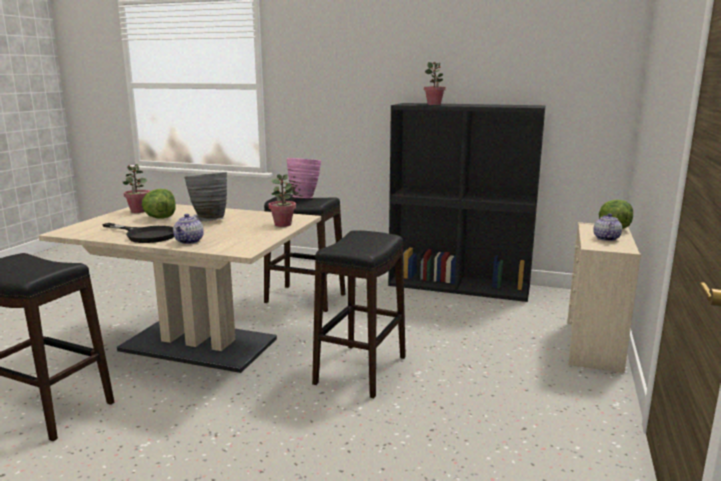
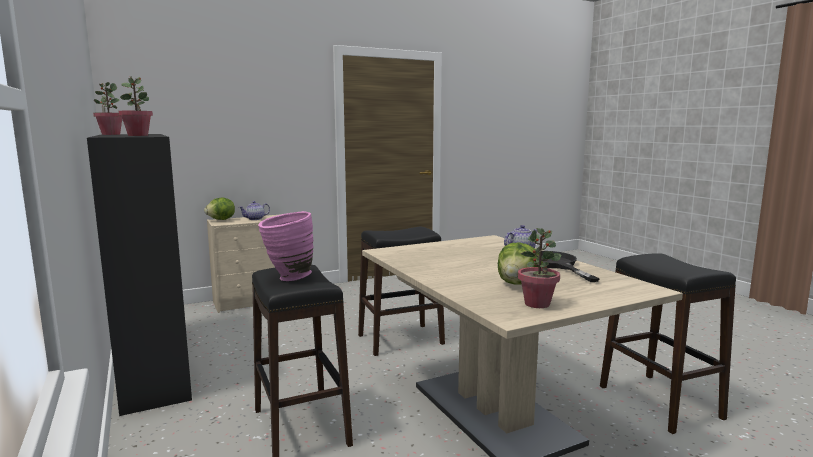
camera: 135 degrees left, 5 degrees down
(208, 220) = (471, 268): grey vase -> none
(283, 224) = (417, 248): potted plant -> potted plant (110, 134)

